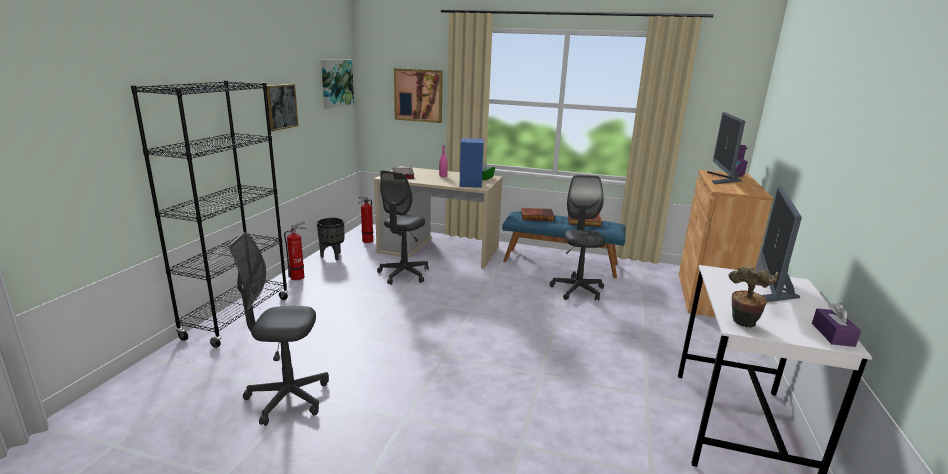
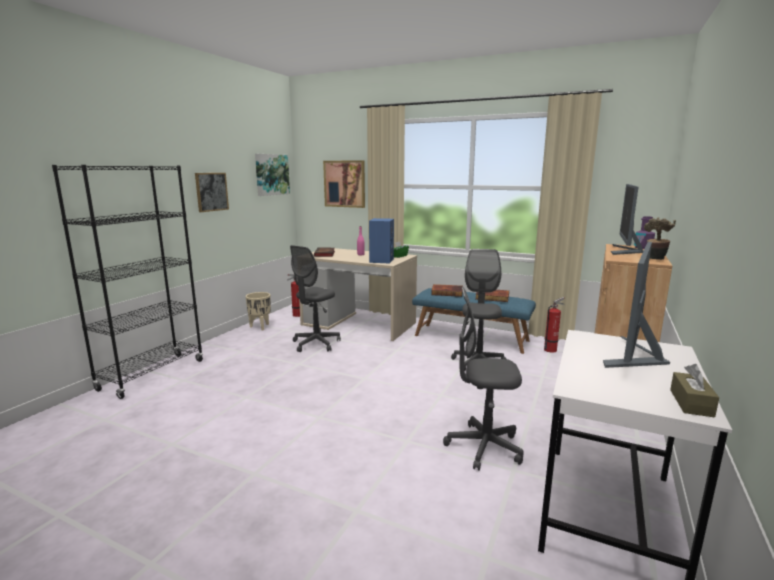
camera: 10 degrees right, 5 degrees down
(288, 398) = (156, 447): grey office chair -> grey office chair (484, 447)
(299, 277) = (223, 343): fire extinguisher -> fire extinguisher (551, 349)
(333, 256) = (260, 327): black planter -> beige planter
(742, 324) = (582, 387): potted plant -> potted plant (655, 259)
(832, 334) = (691, 403): purple tissue box -> brown tissue box

